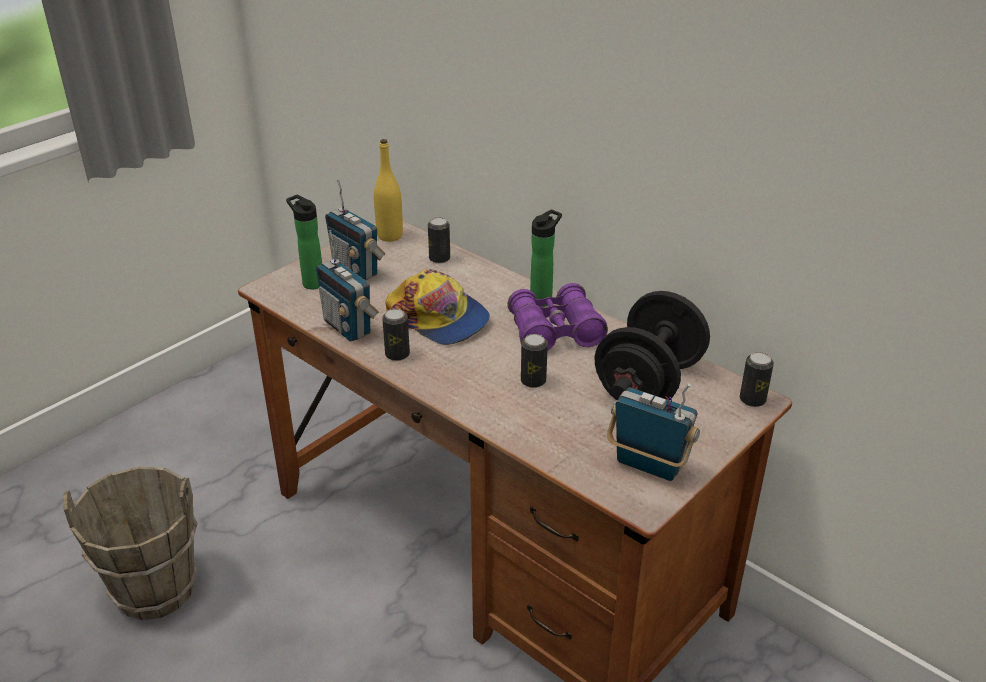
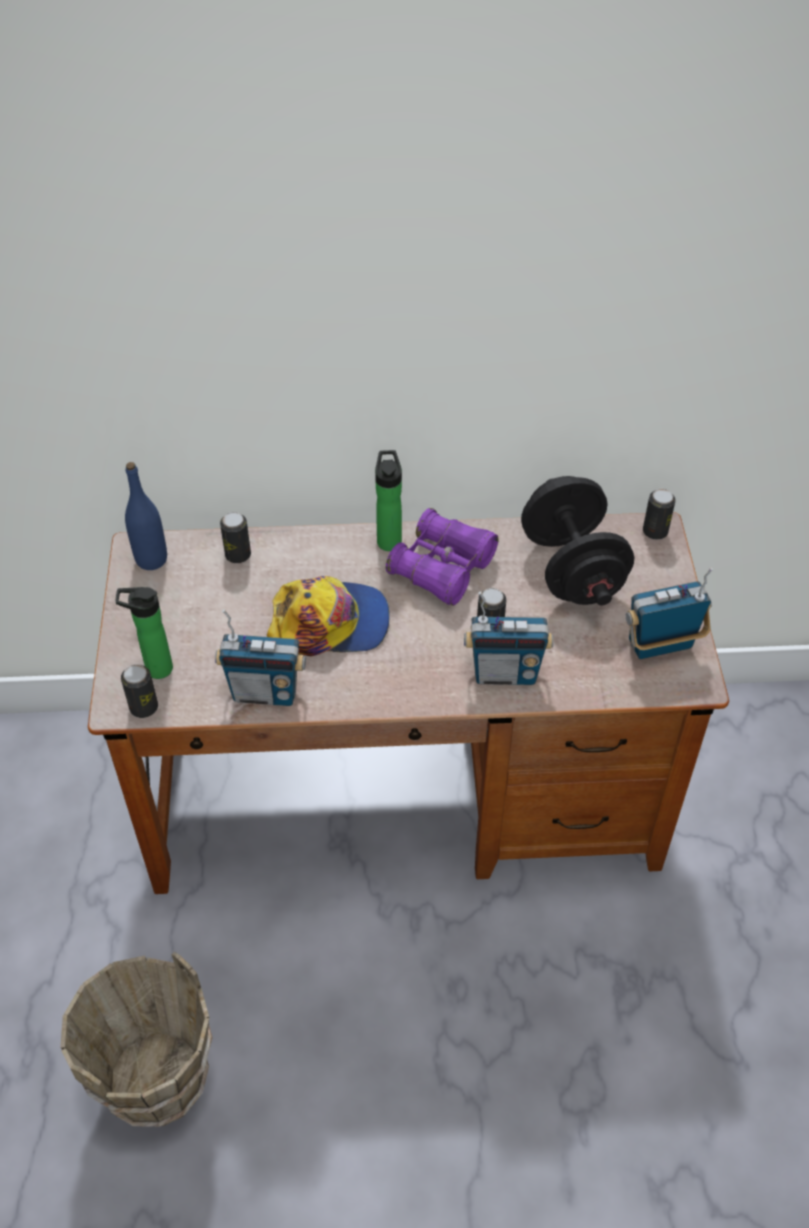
camera: 45 degrees left, 15 degrees up
(356, 271) = (178, 624): radio -> radio (505, 673)
(390, 236) = (151, 559): yellow bottle -> blue bottle
(397, 354) = (348, 688): can -> can (144, 707)

